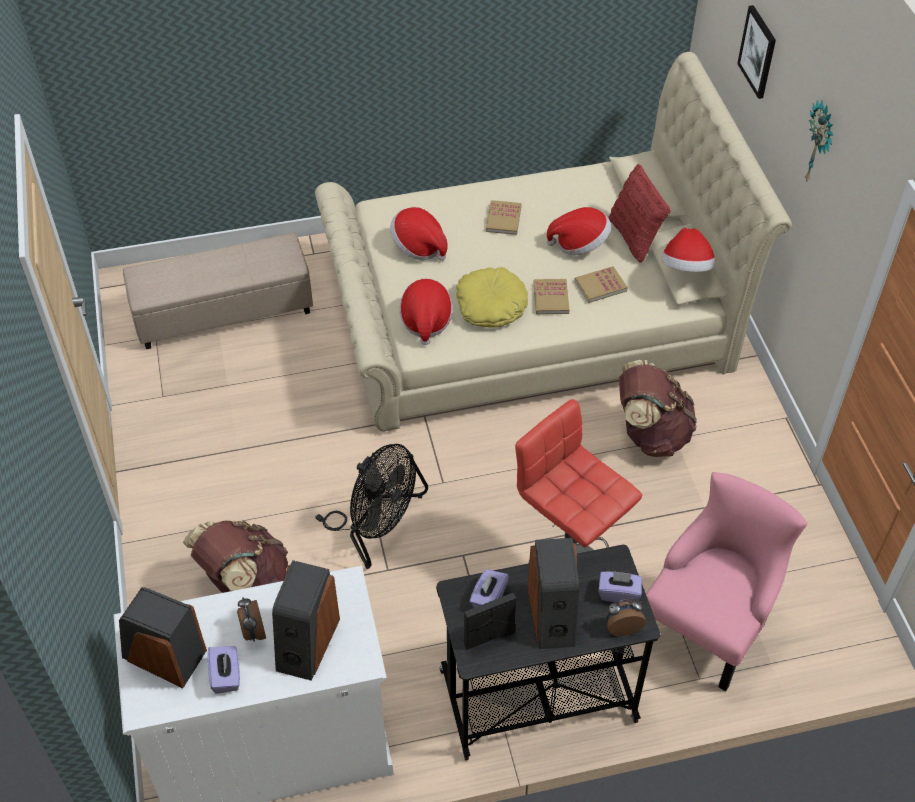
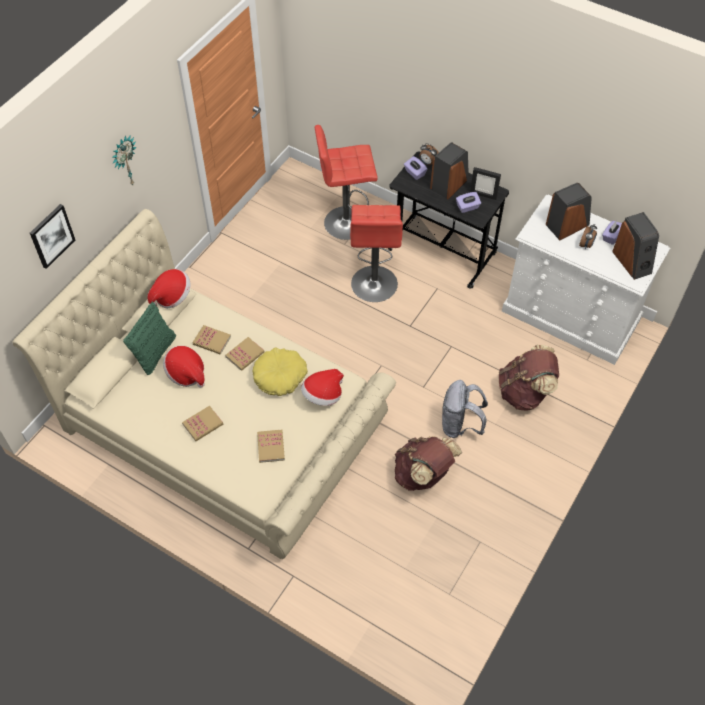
camera: 135 degrees left, 5 degrees up
(223, 310) = (391, 578): beige ottoman -> none
(287, 487) = (460, 425): none -> grey backpack
(375, 525) = (435, 371): black fan -> none
(419, 246) = (271, 447): hat -> book
(635, 239) = (154, 353): red pillow -> green pillow
(650, 434) = (258, 309): brown backpack -> brown backpack (423, 475)
(706, 628) = (345, 222): pink chair -> red stool

